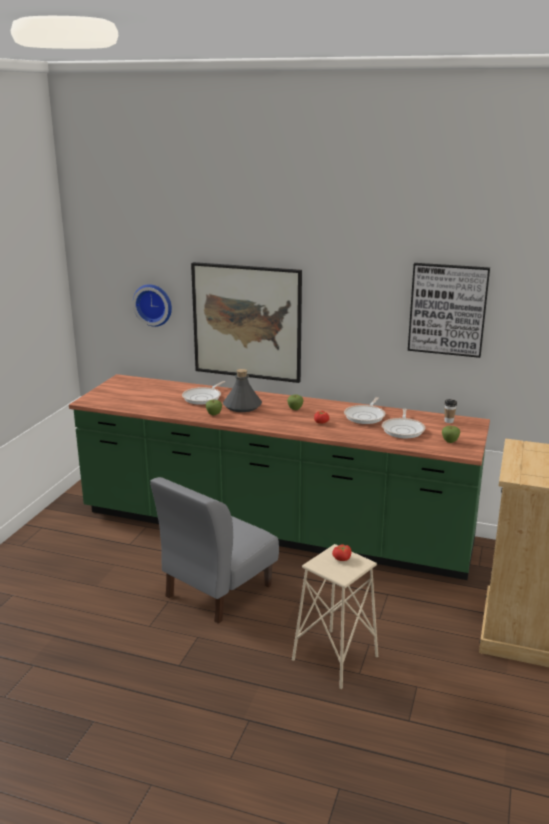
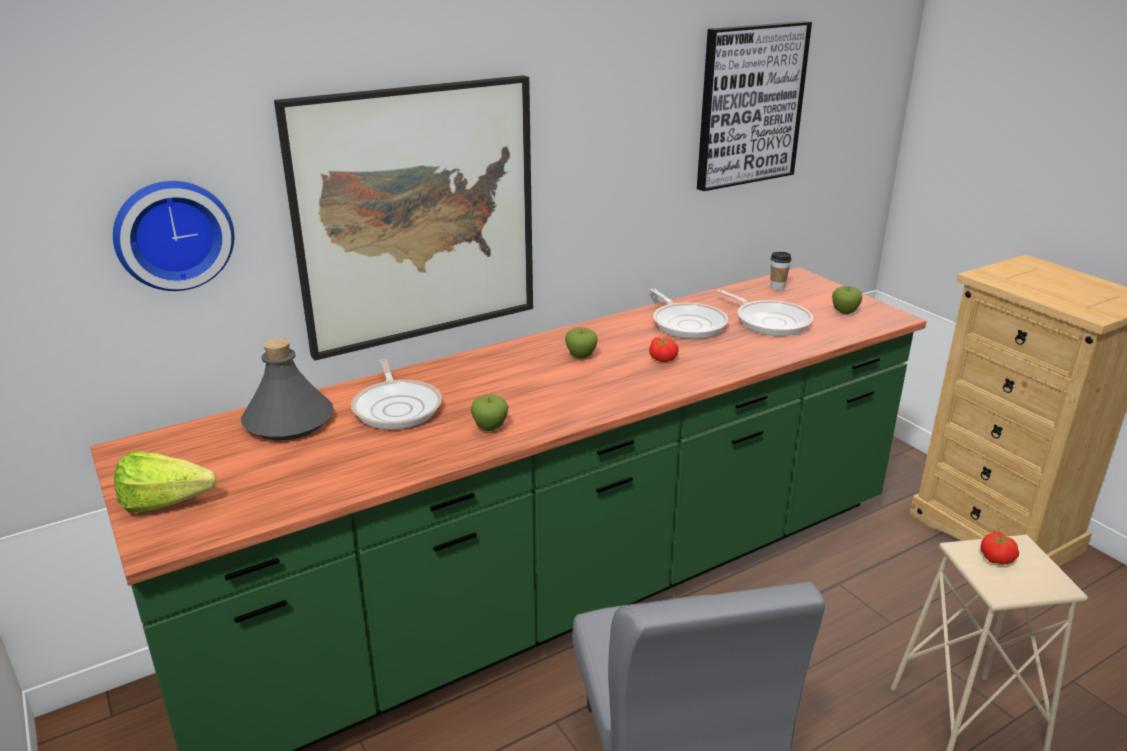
camera: 50 degrees left, 5 degrees up
(104, 395) = (173, 504): none -> lettuce
(242, 406) = (497, 390): grey bottle -> grey bottle (288, 422)

